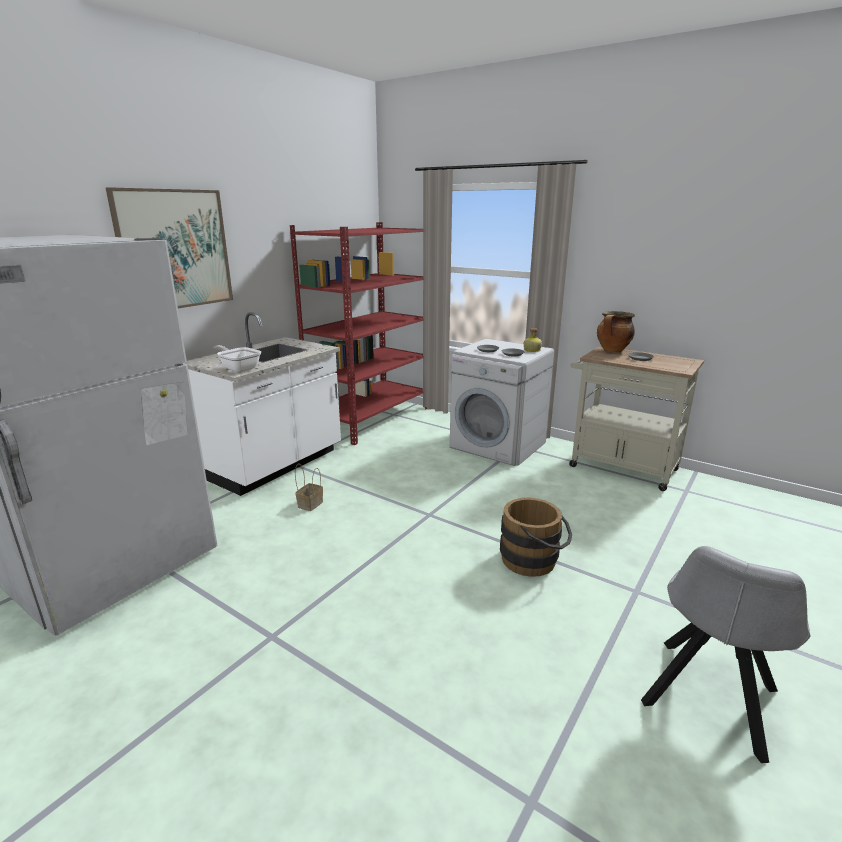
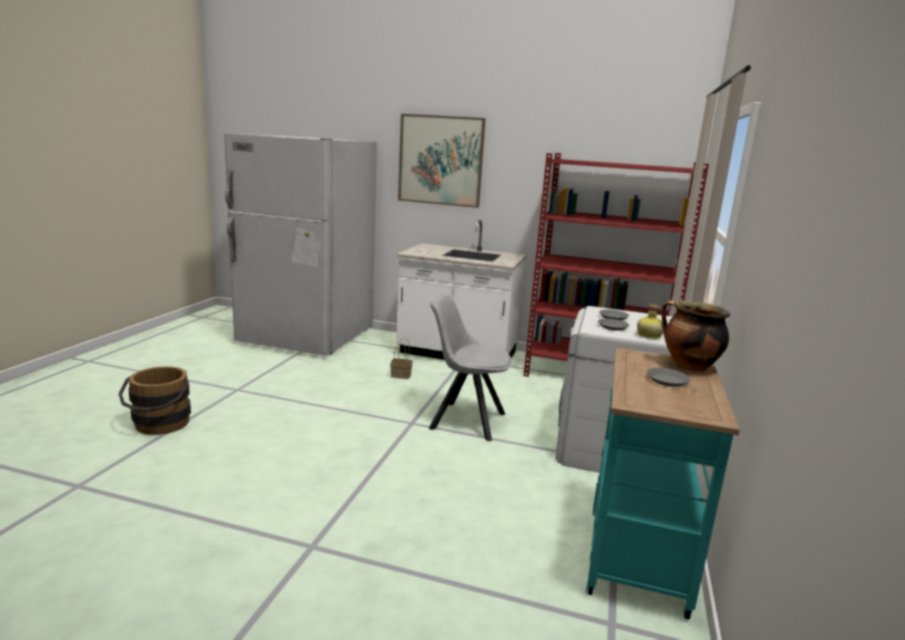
camera: 70 degrees right, 5 degrees down
(239, 368) = (419, 252): frying pan -> none
(534, 561) = (351, 481): brown bucket -> brown bucket (160, 425)
(619, 467) = (636, 551): beige cart -> turquoise cart
(708, 699) = (146, 581): grey chair -> grey chair (465, 420)

